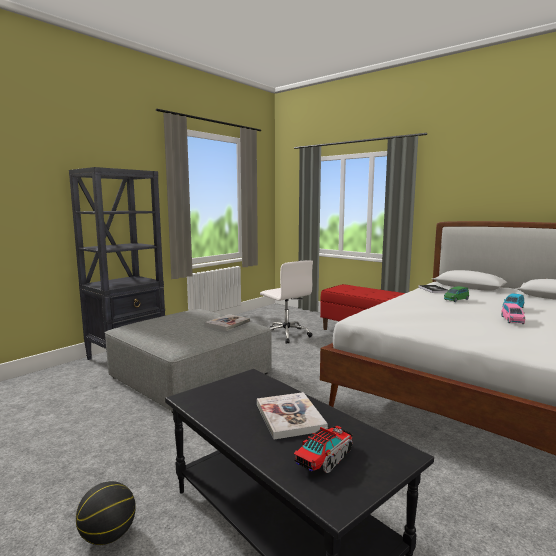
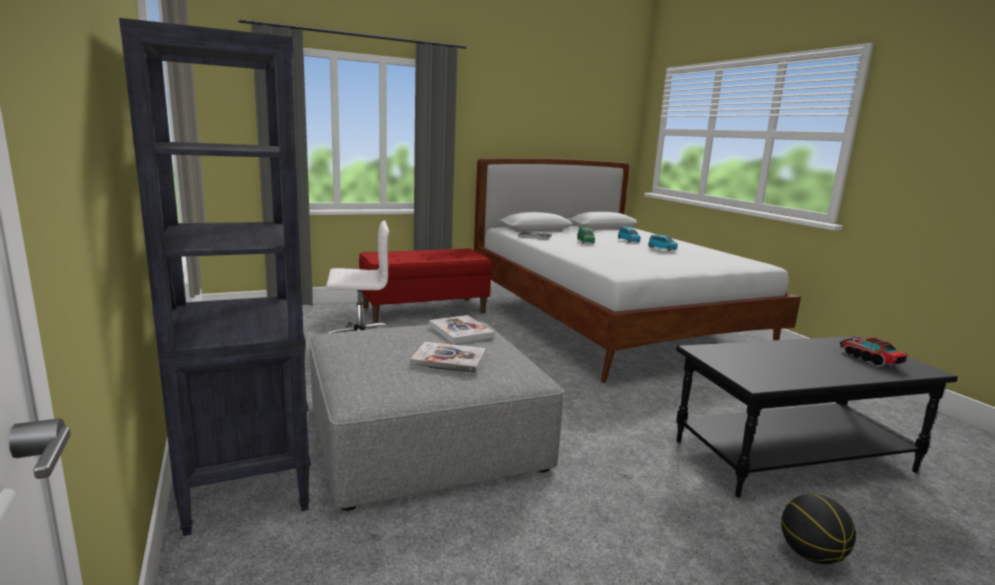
camera: 65 degrees left, 5 degrees up
(290, 417) = (800, 355): book -> book (449, 360)
(512, 320) = (662, 248): pink toy car -> blue toy car

